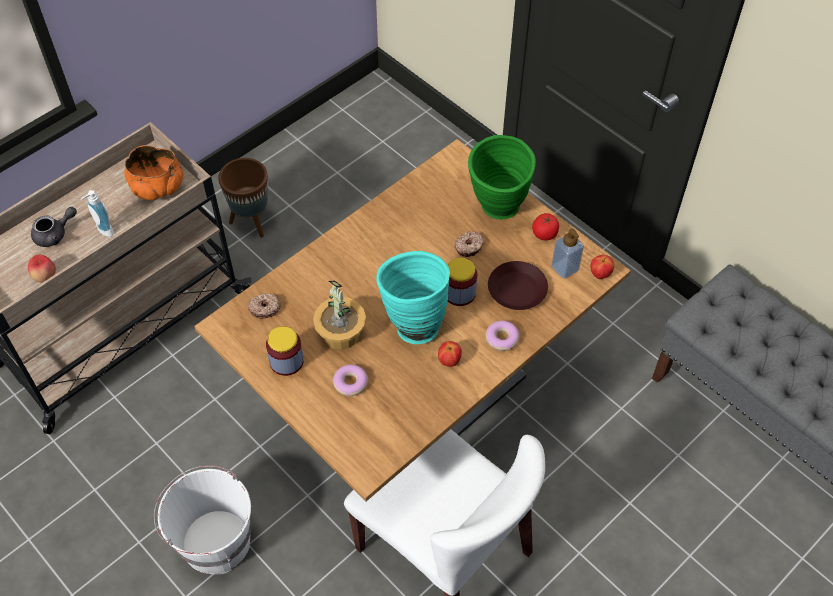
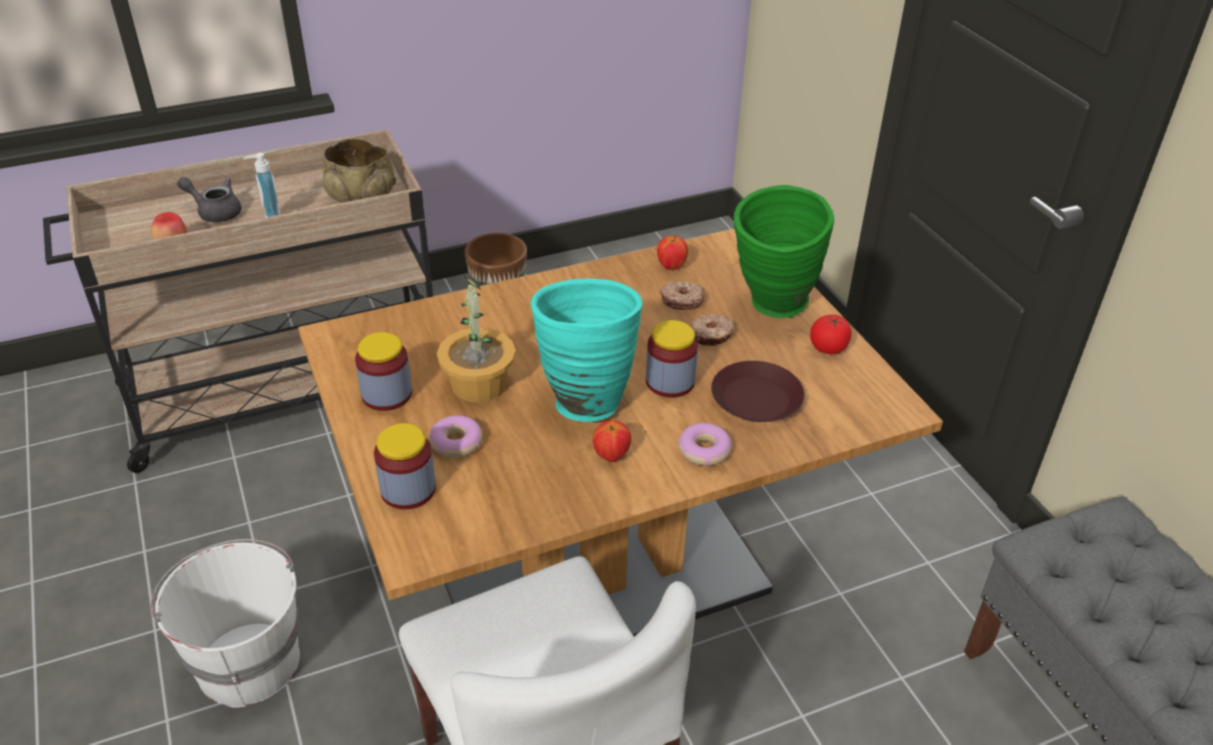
camera: 20 degrees right, 15 degrees down
(55, 234) = (215, 212): grey teapot -> grey teapot turned 150 degrees counterclockwise
(157, 186) = (361, 196): orange bowl -> beige bowl
(264, 308) = (398, 331): donut -> donut (682, 300)
(339, 427) = (408, 489): none -> jar
(565, 268) = (840, 393): soap dispenser -> none
(600, 274) = (892, 413): apple -> apple (671, 266)

